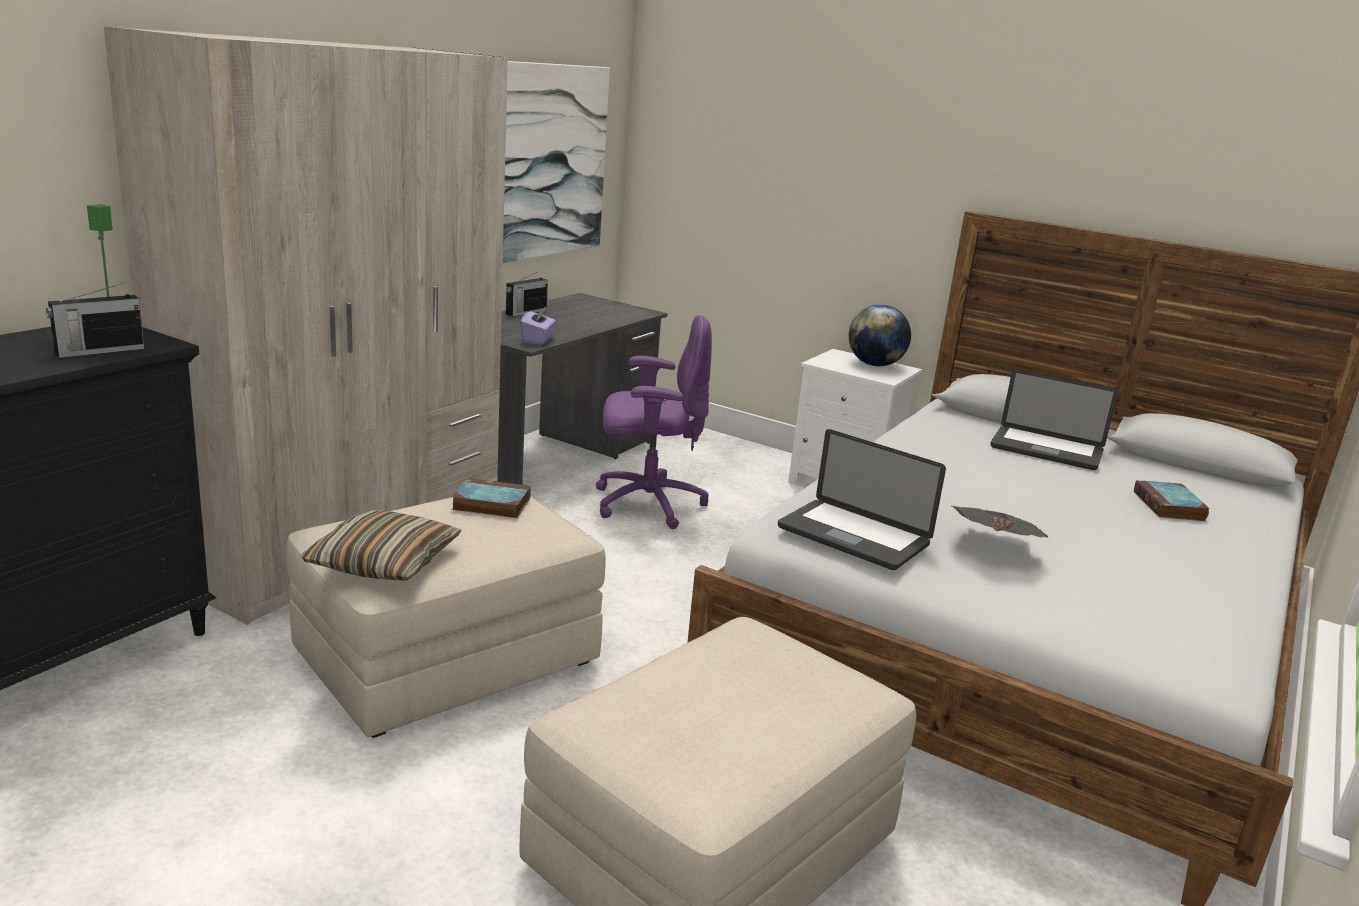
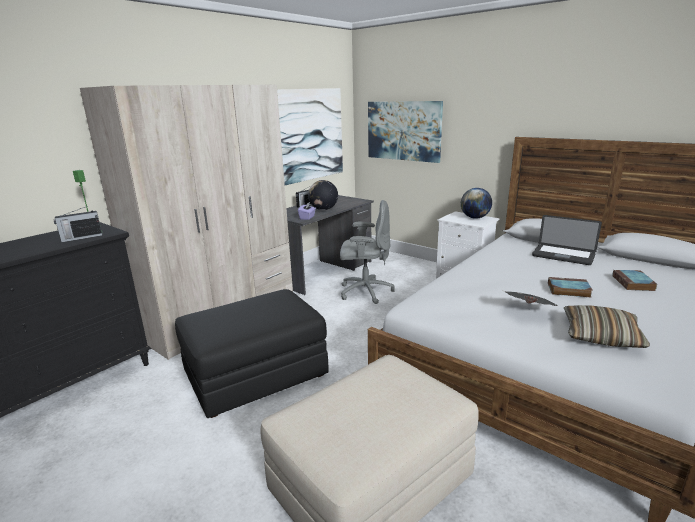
camera: 10 degrees right, 0 degrees up
(383, 562) = (213, 331): pillow -> pillow (601, 335)
(447, 658) = (255, 374): beige ottoman -> black ottoman
(489, 504) = (272, 299): book -> book (567, 290)
(566, 325) = (323, 209): none -> globe
(646, 503) = (365, 292): purple office chair -> grey office chair
(737, 172) = (403, 131): none -> picture
(853, 536) = (448, 309): laptop -> none

